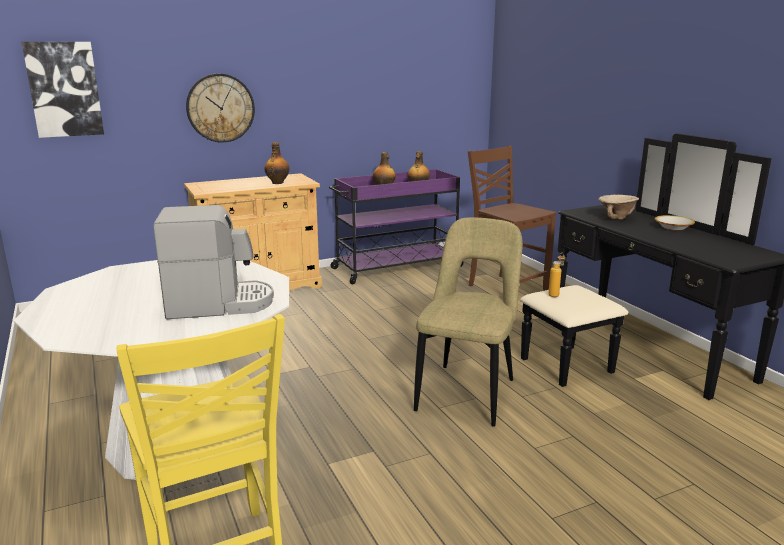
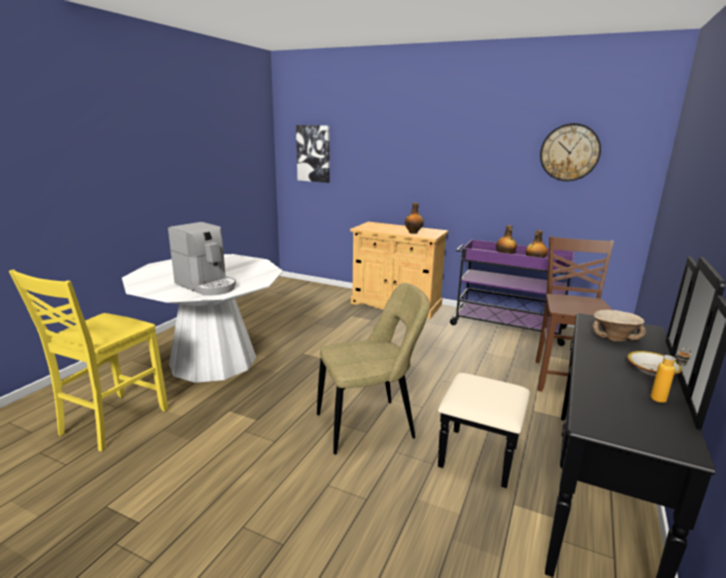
camera: 50 degrees right, 0 degrees up
(220, 108) = (398, 174): wall clock -> wall clock (569, 152)
(555, 294) = (477, 382): bottle -> bottle (664, 399)

